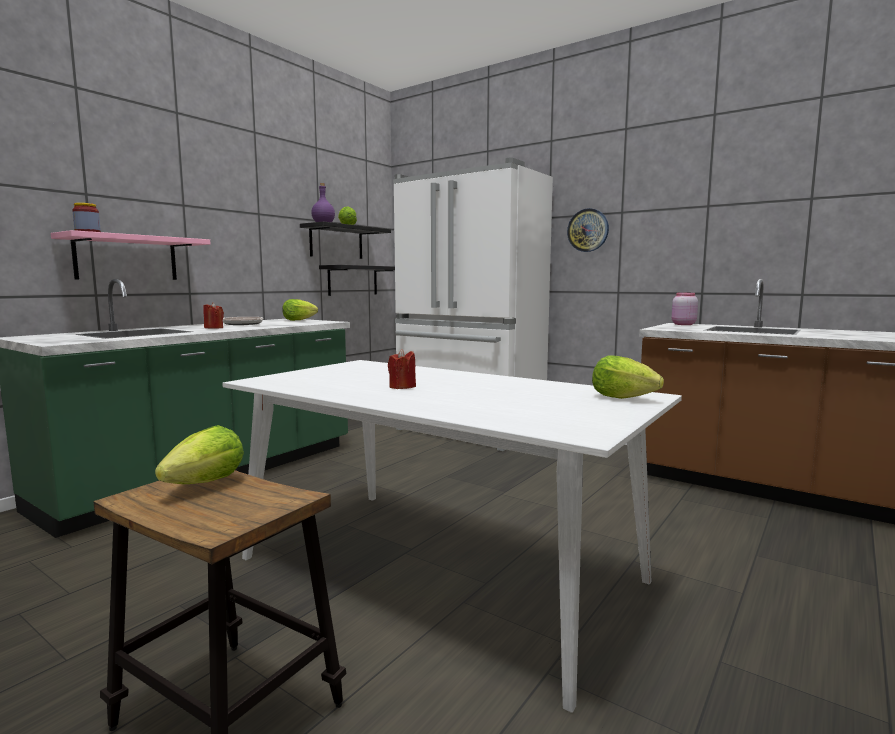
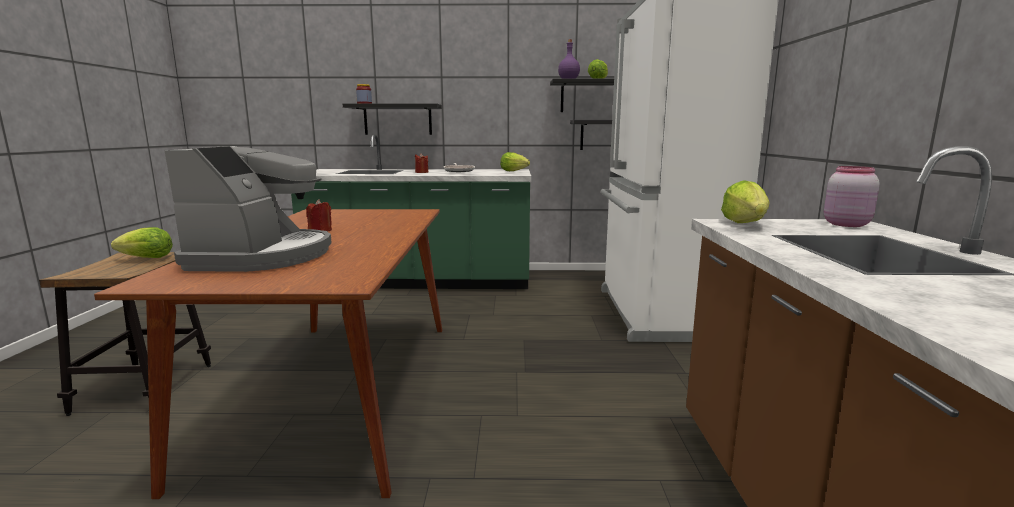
camera: 55 degrees right, 5 degrees up
(127, 258) = (398, 119): pink shelf -> black shelf
(437, 569) = (339, 389): white dining table -> brown dining table
(507, 404) = (263, 256): none -> coffee machine
(588, 230) = (807, 60): wall clock -> none
(622, 398) = (325, 277): lettuce -> lettuce (745, 224)

